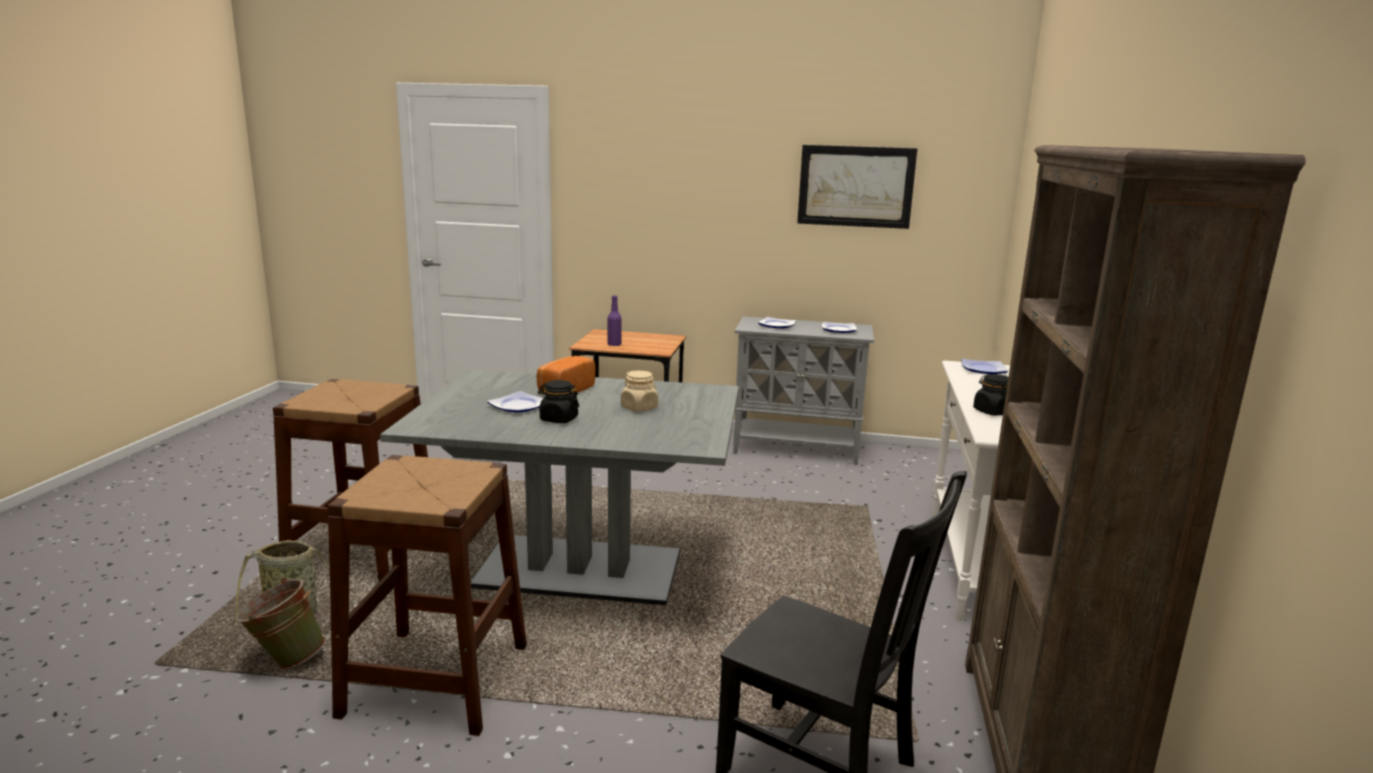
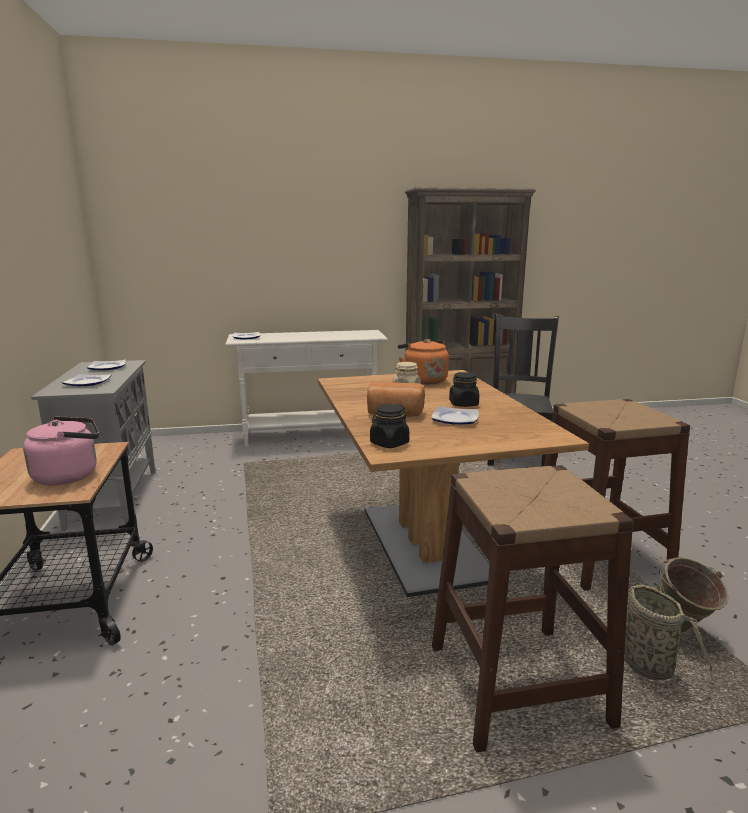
camera: 110 degrees left, 0 degrees up
(579, 571) = (424, 544): grey dining table -> brown dining table
(614, 344) = (70, 475): purple bottle -> pink kettle
(680, 423) = (423, 380): none -> orange kettle
(855, 186) = (41, 227): picture -> none
(992, 411) = (336, 336): black jar -> black jar (389, 443)

